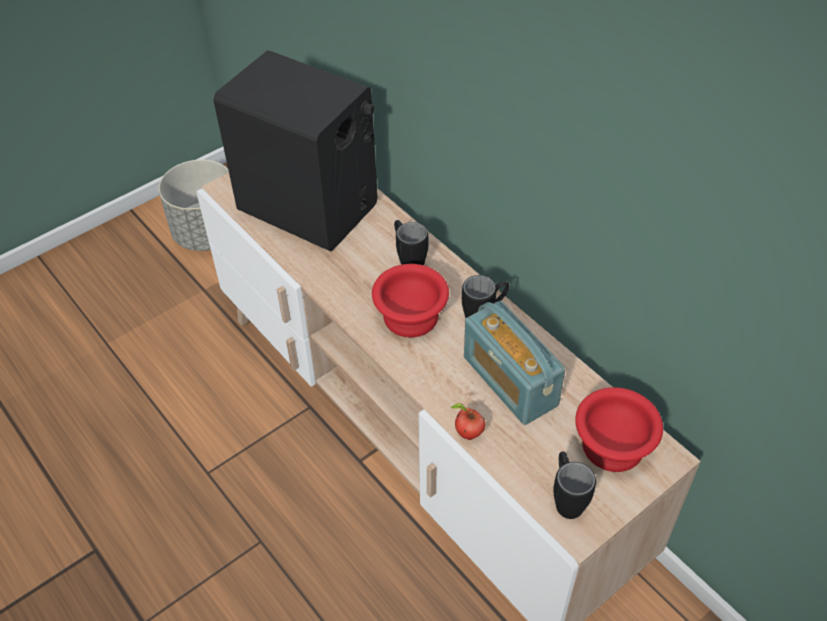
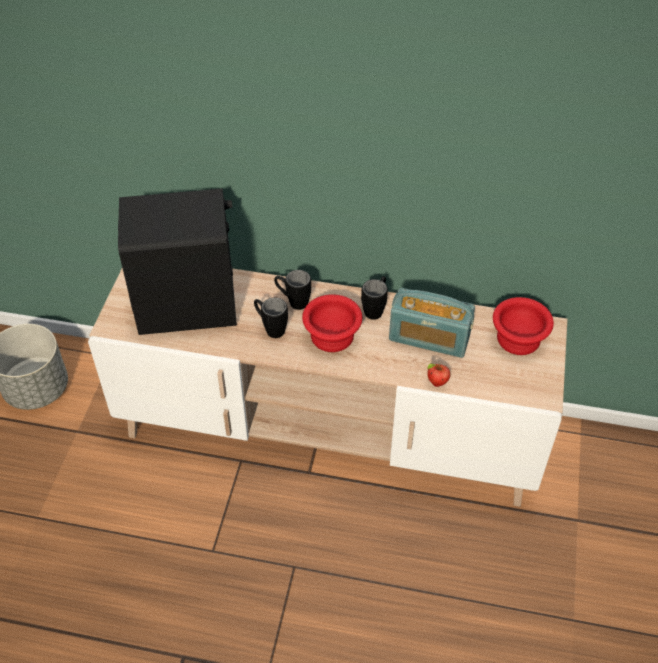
camera: 40 degrees left, 0 degrees up
(566, 498) = (523, 383): black mug -> black mug (270, 328)

